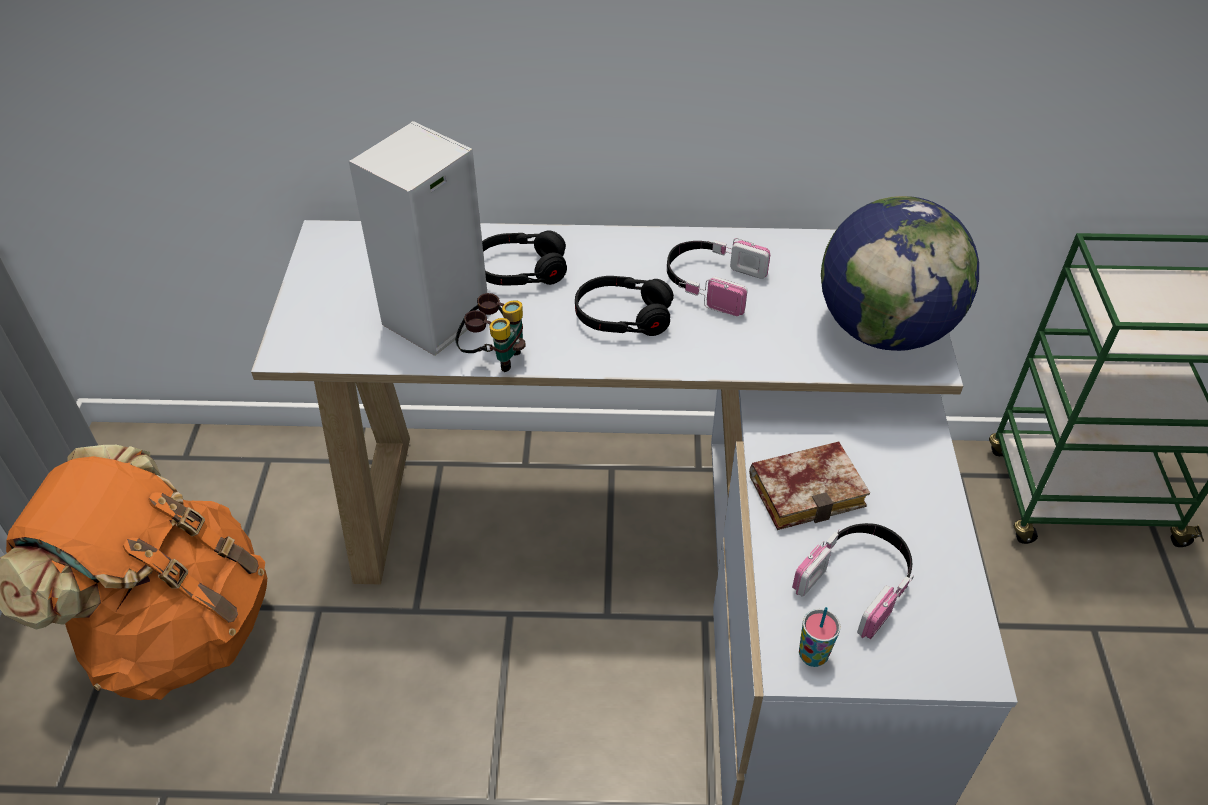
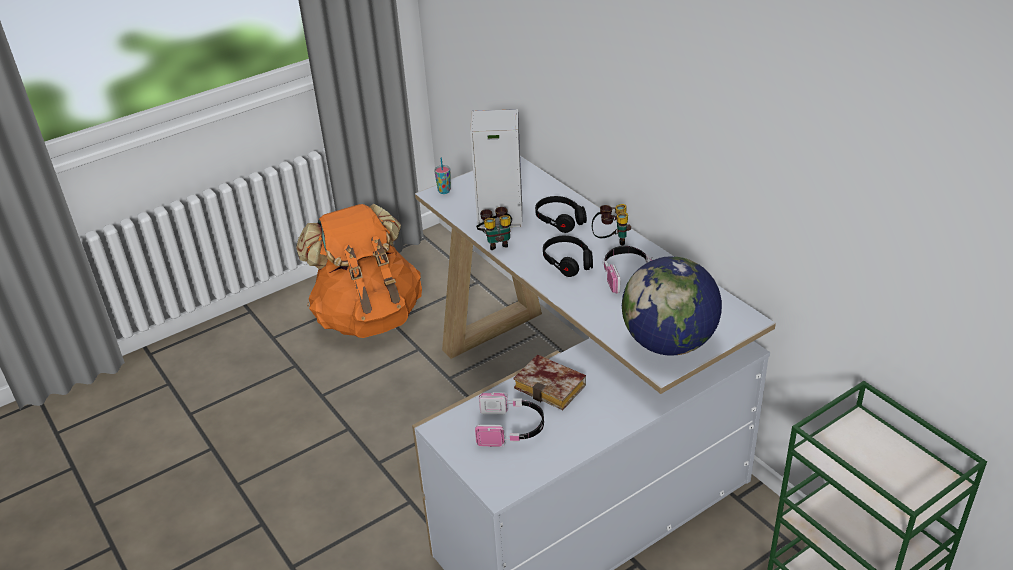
camera: 55 degrees right, 10 degrees down
(622, 255) = (611, 240): none -> binoculars
(813, 656) = (451, 433): cup -> cup (444, 191)

